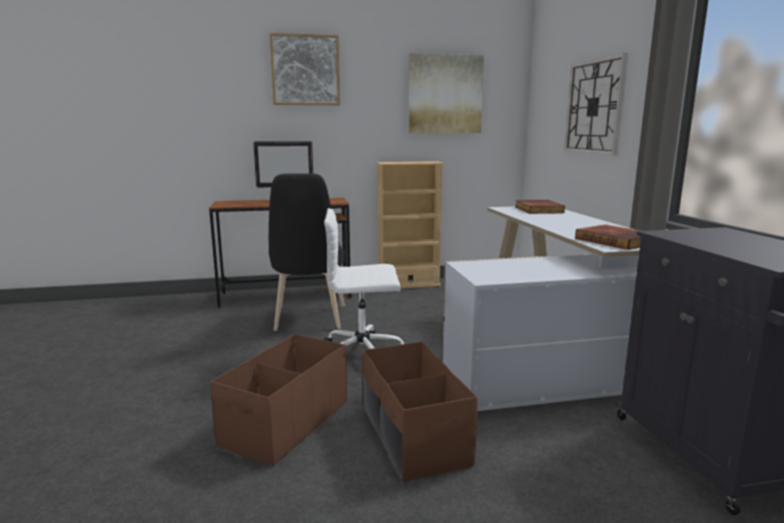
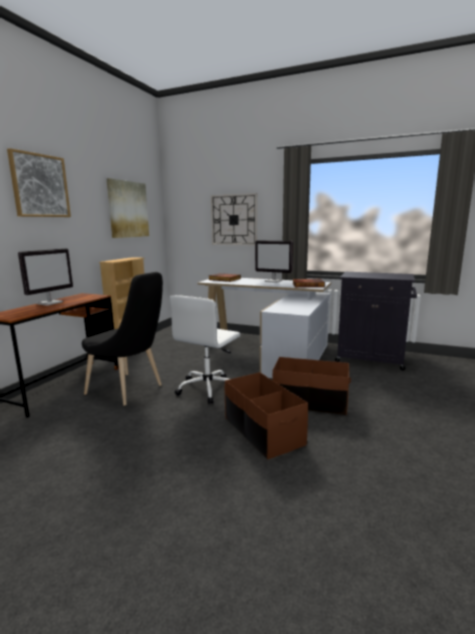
camera: 55 degrees left, 0 degrees up
(592, 225) = (273, 281): none -> monitor

